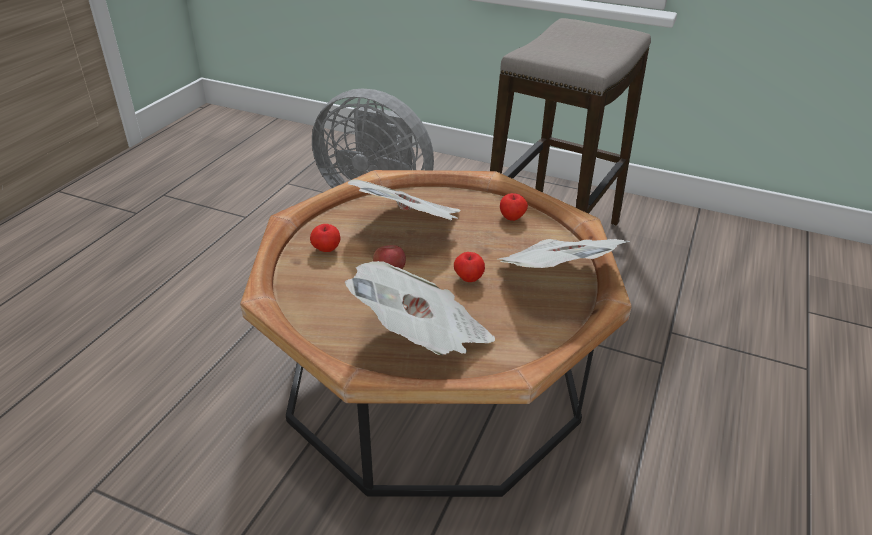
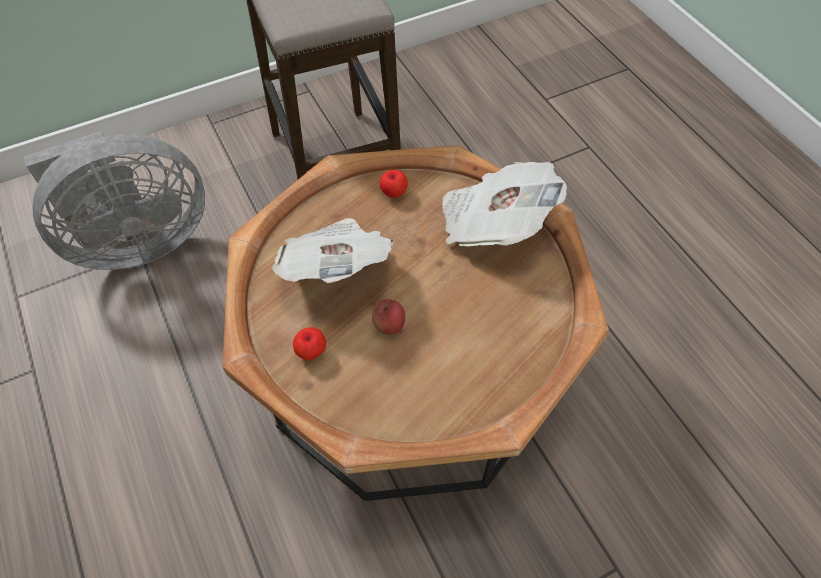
camera: 50 degrees left, 20 degrees up
(423, 337) = (491, 356): newspaper -> none
(468, 278) = (446, 277): apple -> none

